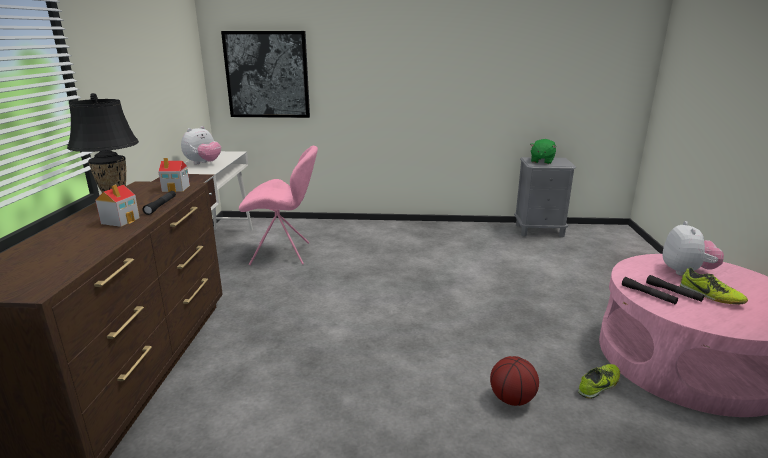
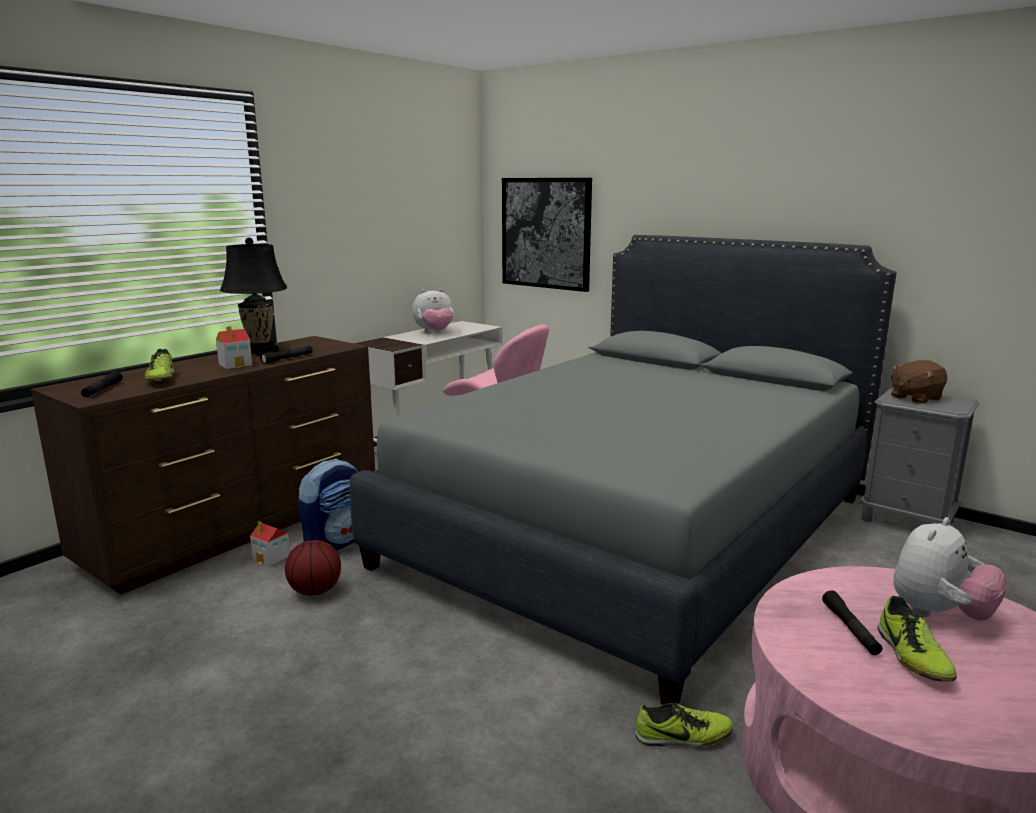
camera: 35 degrees right, 5 degrees down
(71, 251) = (161, 379): none -> shoe
(176, 188) = (331, 347): toy house -> toy house (272, 557)
(243, 353) = (335, 543): none -> backpack
(427, 275) = (634, 530): none -> grey bed
(511, 399) = (539, 697): basketball -> basketball (314, 591)
(541, 161) = (915, 398): green plush toy -> brown plush toy
(648, 295) = (797, 617): black flashlight -> black flashlight (102, 390)

